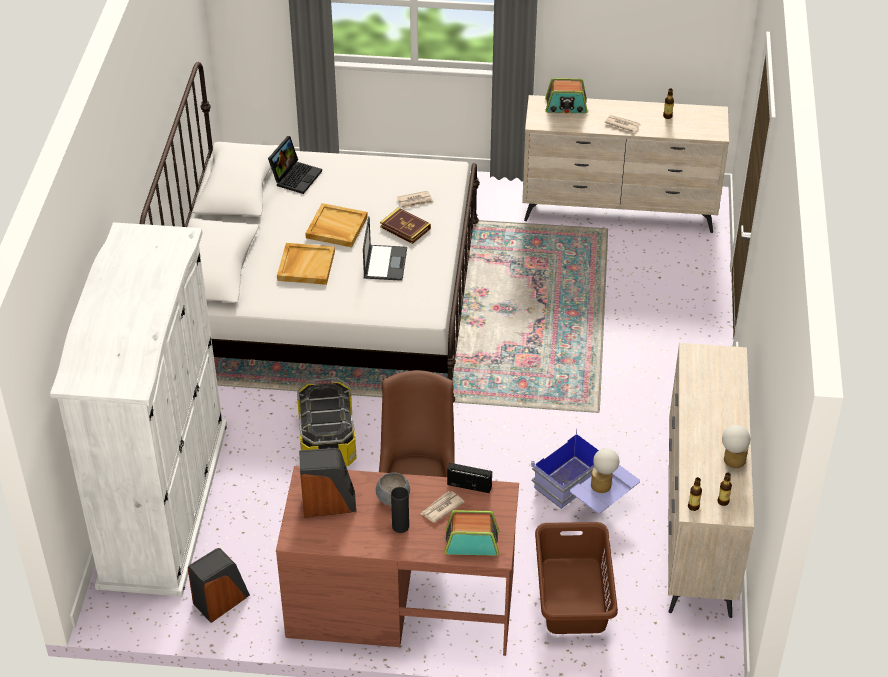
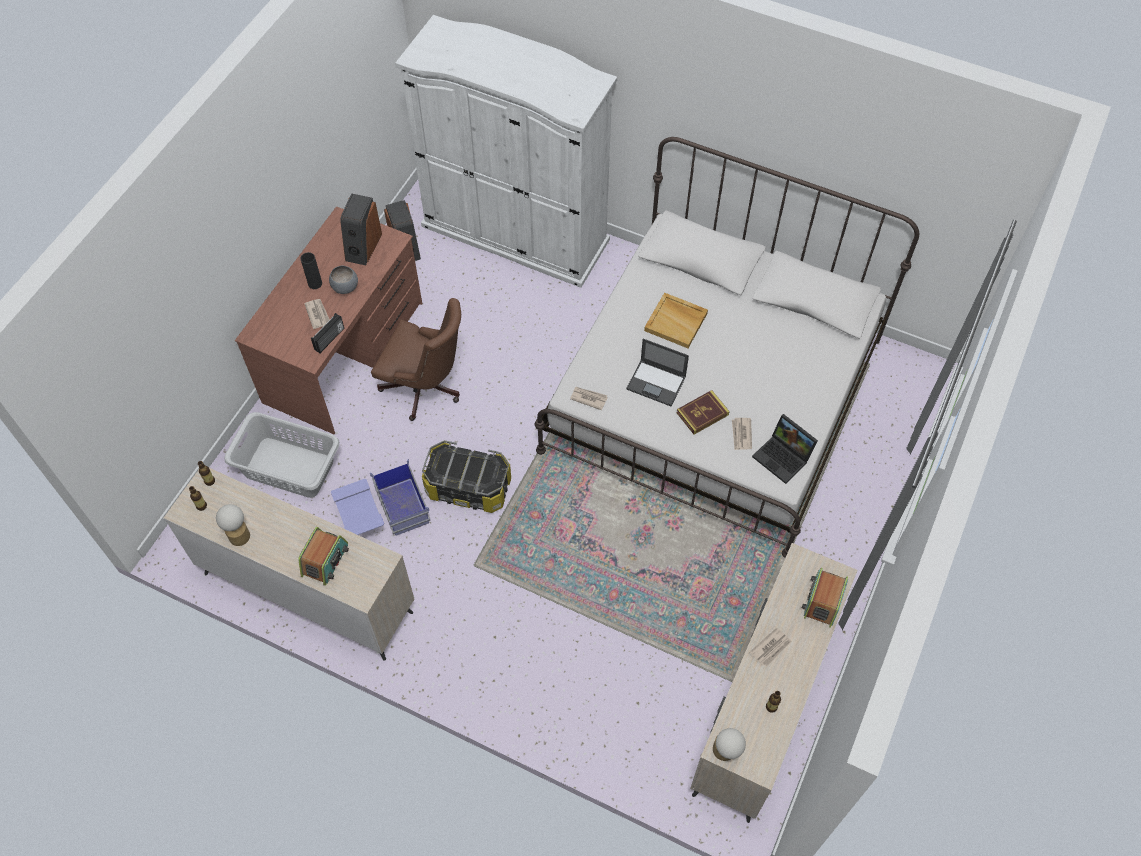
camera: 110 degrees right, 15 degrees up
(295, 176) = (814, 346): laptop -> laptop (783, 457)
(326, 440) = (534, 349): storage box -> storage box (468, 487)
(336, 227) = (723, 358): beige tray -> none
(425, 302) = (588, 398): none -> newspaper
(471, 543) = (273, 323): radio -> radio (325, 560)
(572, 596) = (289, 467): brown laundry basket -> grey laundry basket
(603, 484) = (361, 509): table lamp -> table lamp (725, 753)

